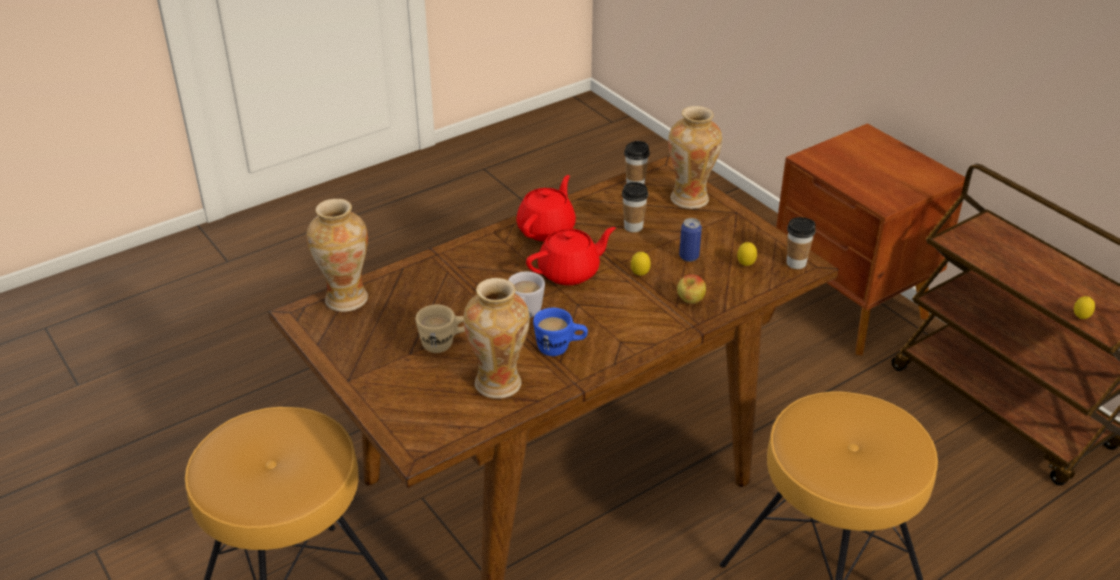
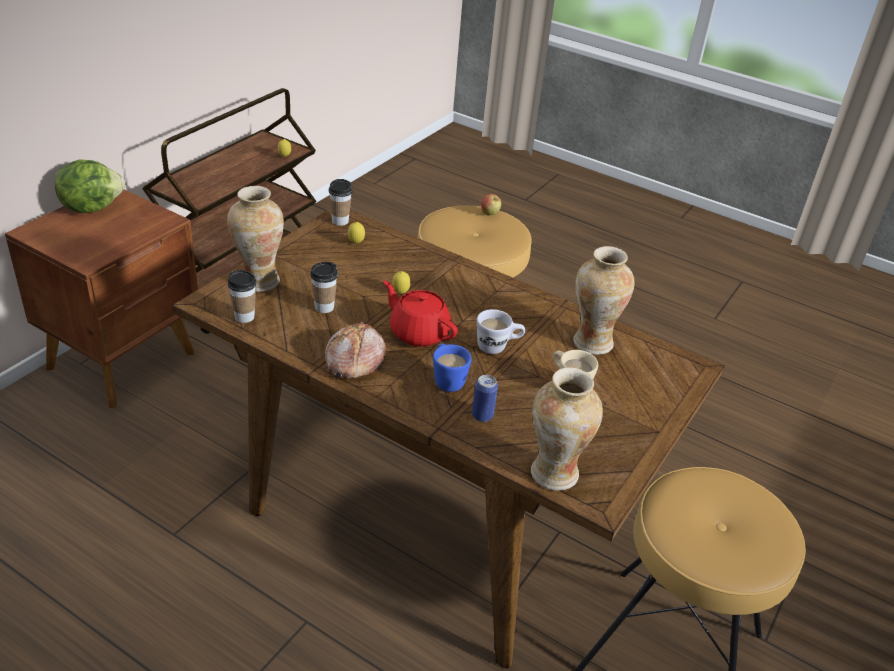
camera: 115 degrees left, 0 degrees up
(547, 229) = (354, 360): red teapot -> bread
(560, 348) = (527, 319): blue mug -> blue mug (447, 379)
(689, 257) = (358, 271): can -> can (482, 415)
(690, 301) = (422, 264): apple -> apple (489, 214)
(914, 164) = (91, 207): none -> lettuce

